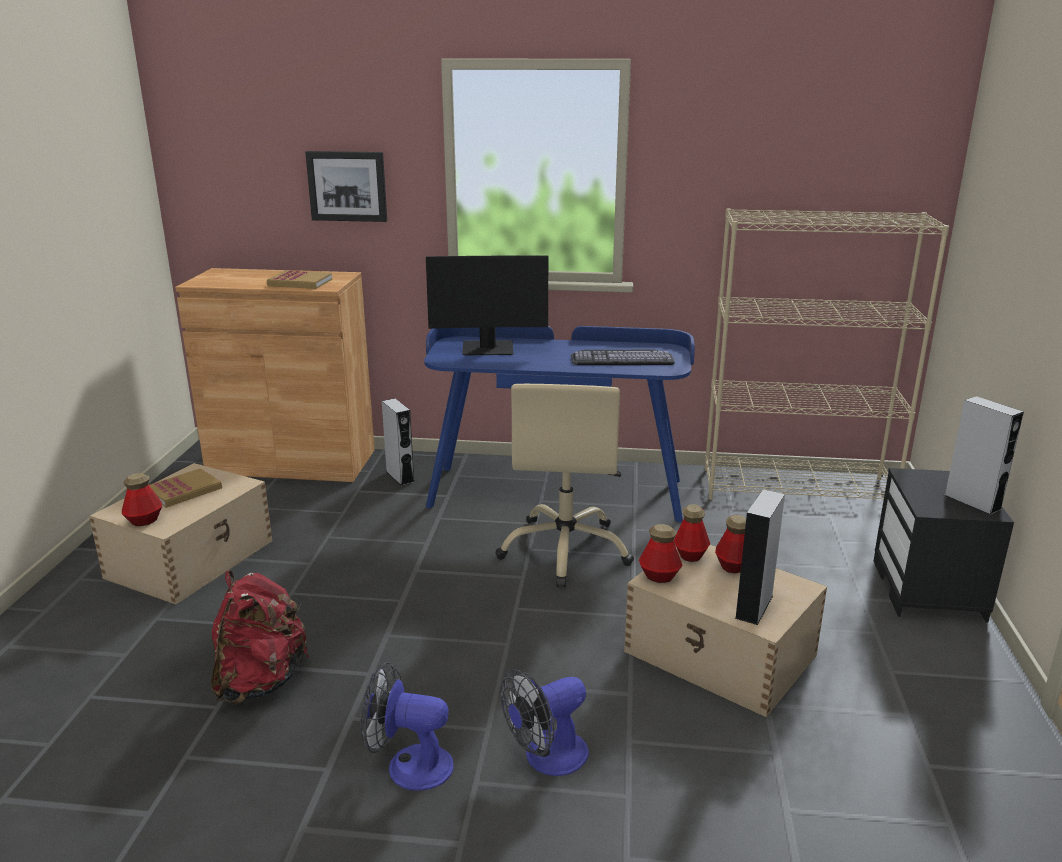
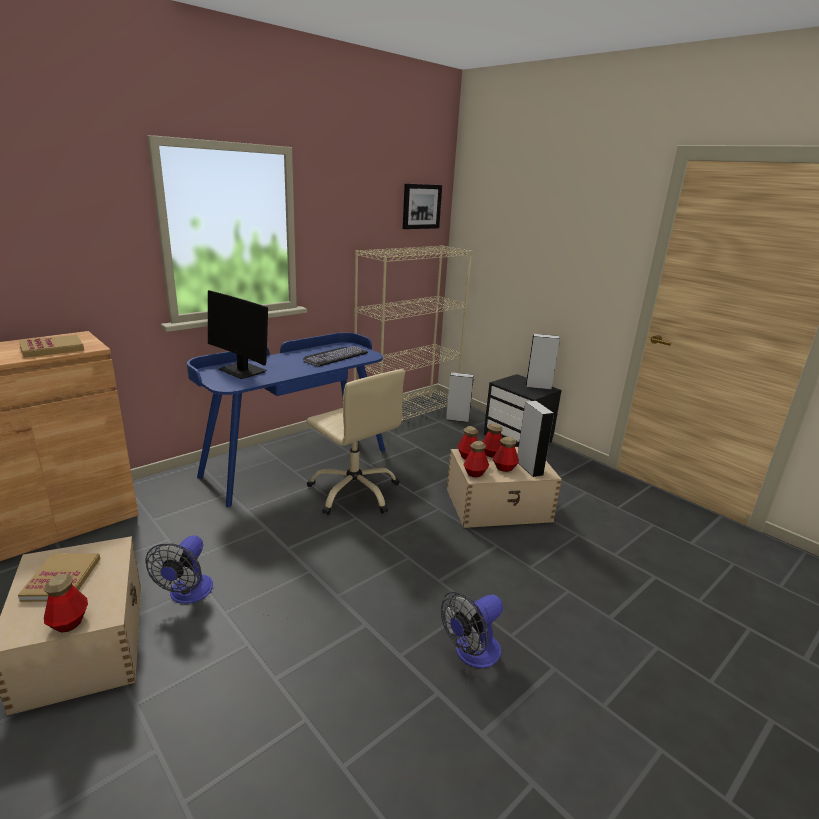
camera: 50 degrees left, 0 degrees up
(260, 681) = (307, 680): red backpack -> none
(347, 186) = (64, 251): picture -> picture (421, 206)
(400, 476) = (172, 495): grey speaker -> grey speaker (457, 419)
(488, 349) = (242, 371): monitor -> monitor turned 90 degrees clockwise
(546, 758) = (517, 599): fan -> fan (187, 594)
(714, 589) = (504, 468): none -> bottle

